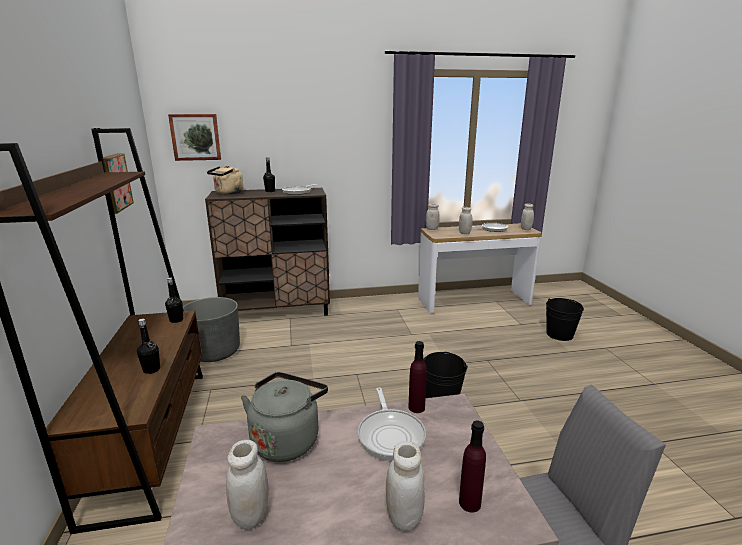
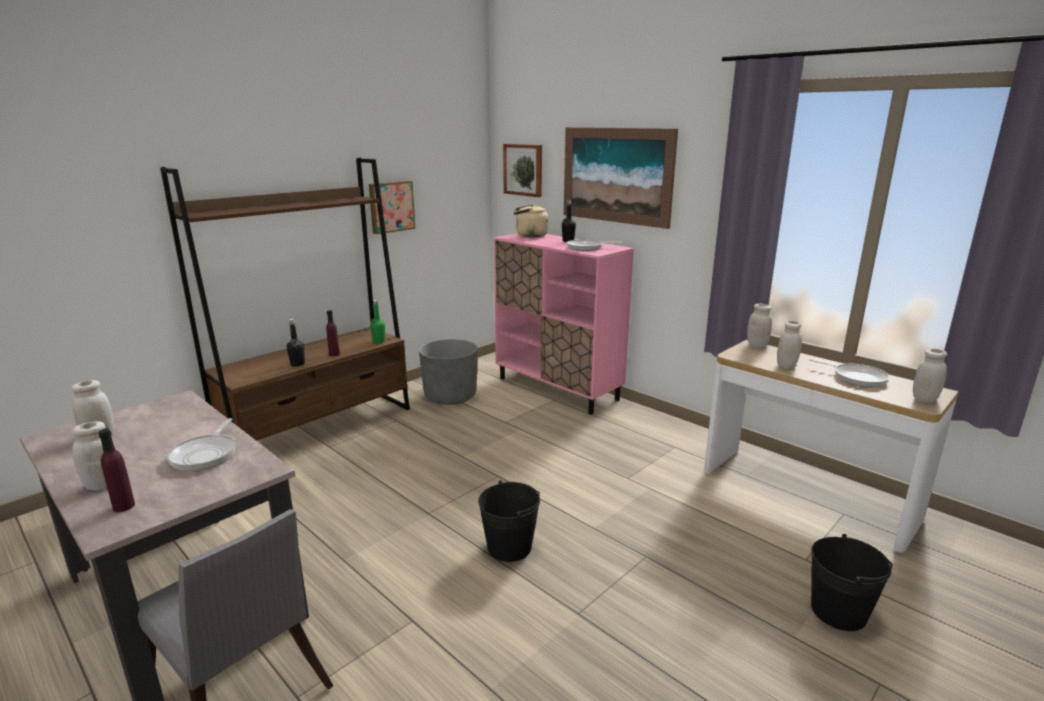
camera: 55 degrees right, 0 degrees up
(176, 320) = (379, 341): black bottle -> green bottle
(277, 311) = (558, 388): brown cabinet -> pink cabinet
(287, 439) = (185, 420): grey kettle -> none
(299, 135) = (616, 175): none -> picture
(390, 435) = (206, 454): frying pan -> frying pan turned 45 degrees counterclockwise
(416, 407) = (254, 454): purple bottle -> purple bottle (334, 354)

